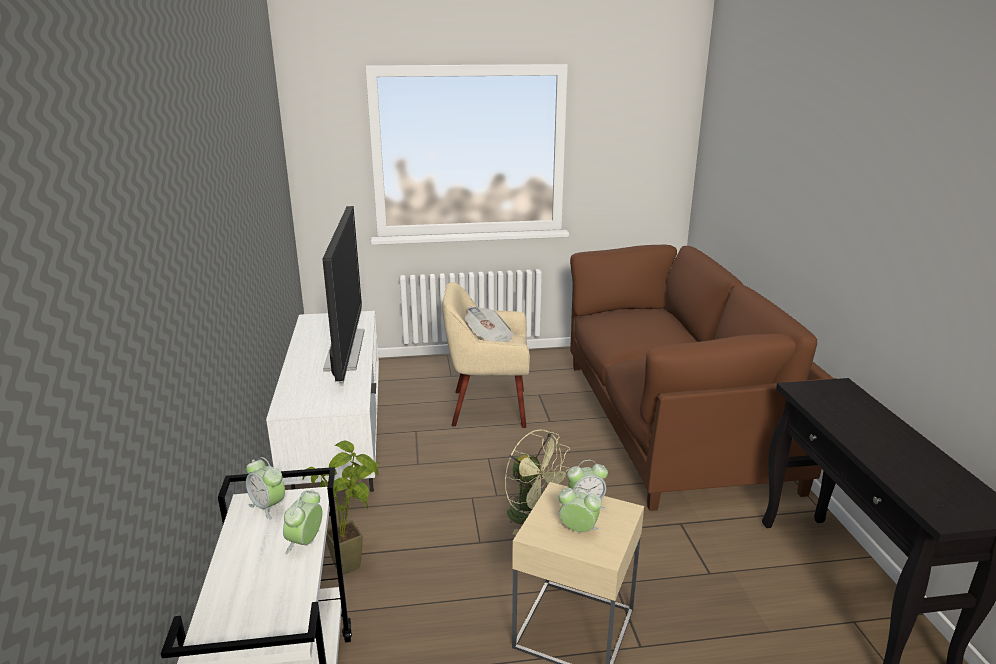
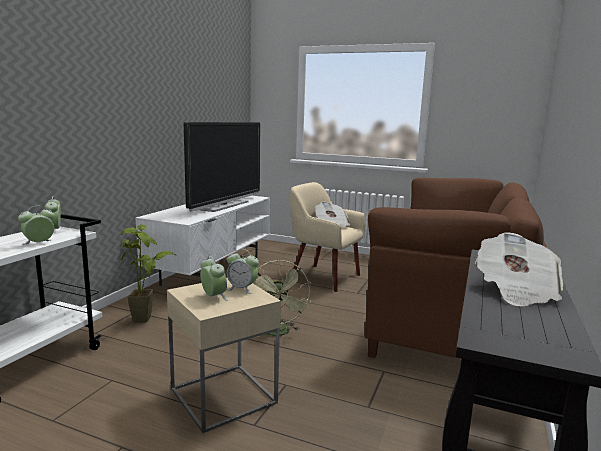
camera: 30 degrees right, 10 degrees down
(882, 439) = (515, 290): none -> newspaper

